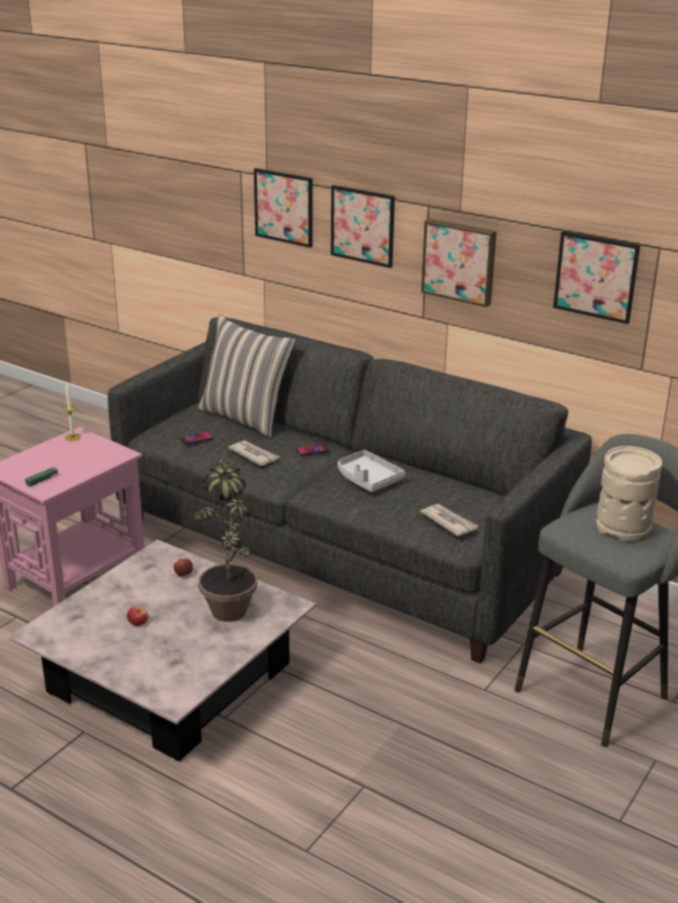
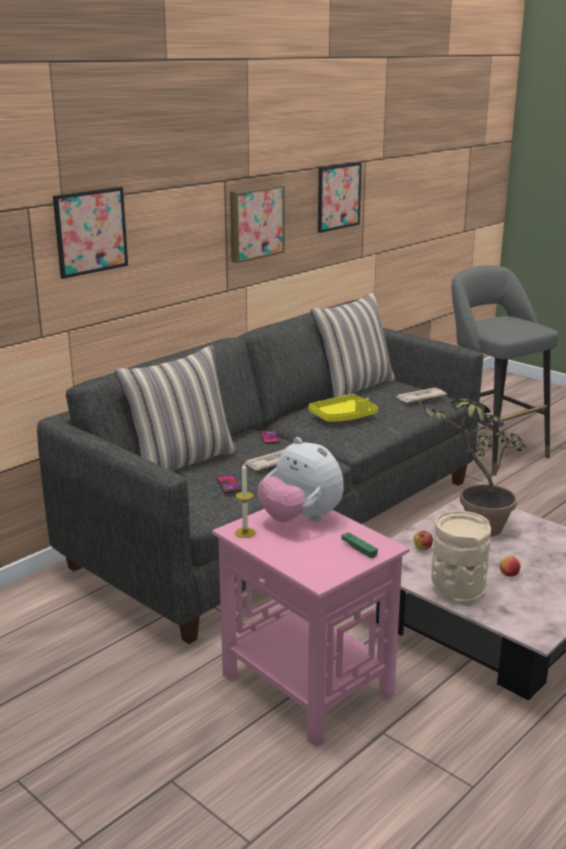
camera: 80 degrees left, 5 degrees down
(93, 455) = (300, 519): none -> plush toy
(362, 226) = (174, 221): picture -> none
(368, 479) = (343, 417): grey tray -> yellow tray
(467, 483) = (354, 387): none -> pillow
(623, 527) = (504, 322): beige vase -> beige vase (456, 590)

